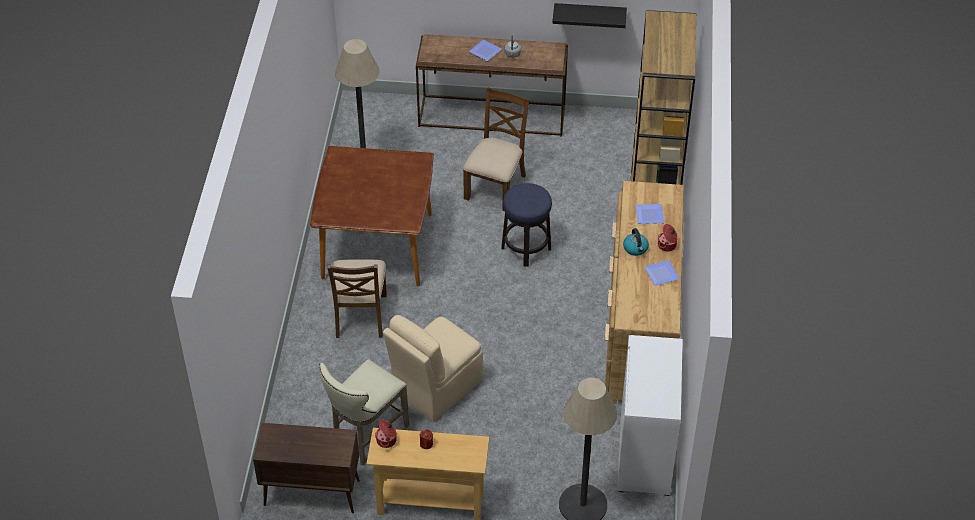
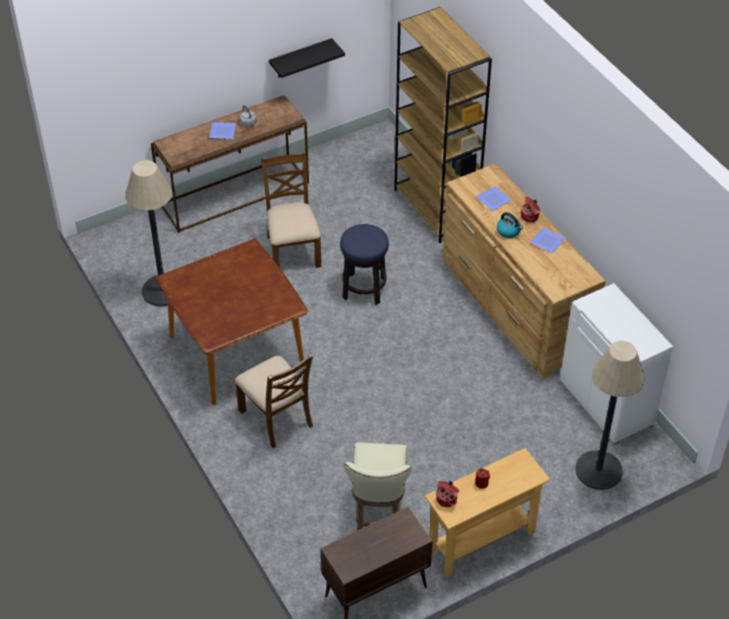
camera: 35 degrees left, 0 degrees up
(435, 387) = (396, 443): beige chair -> none

